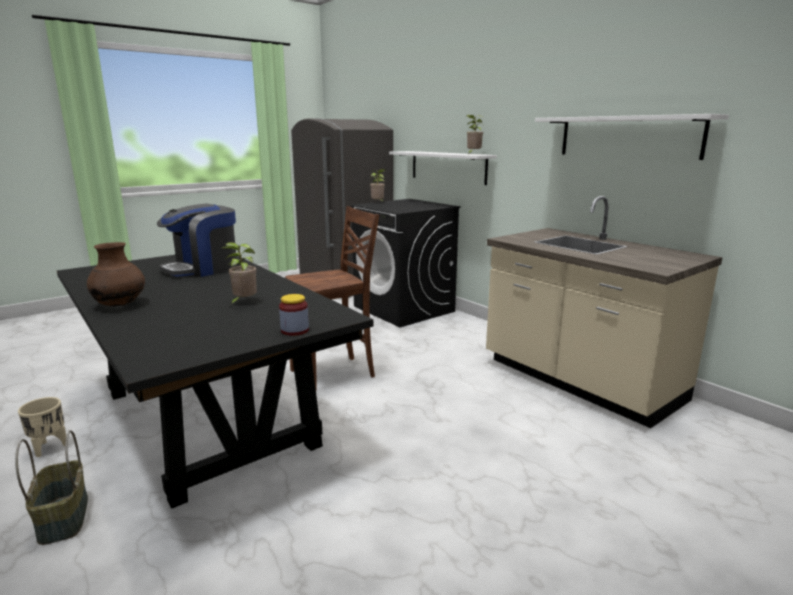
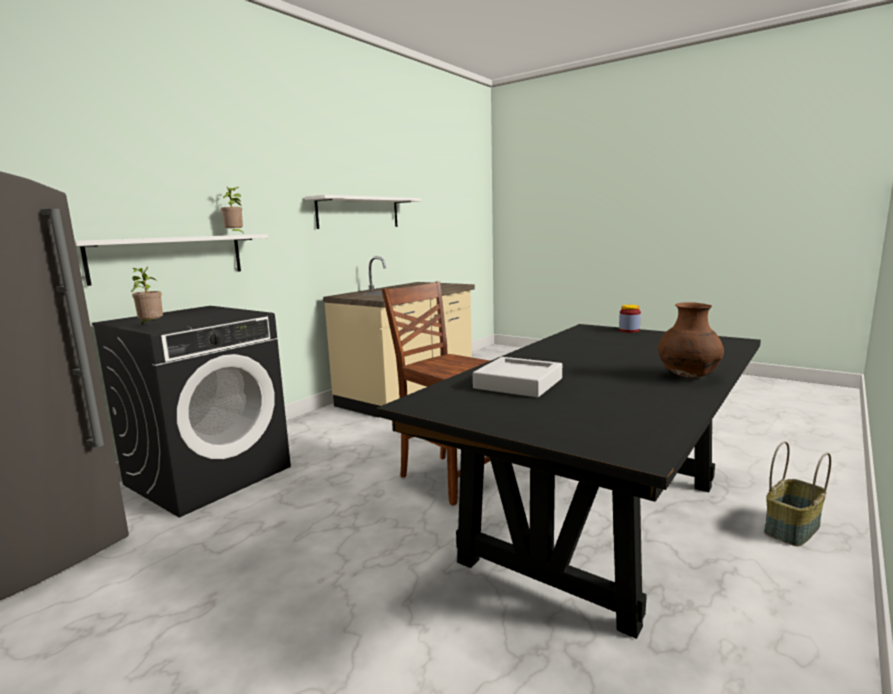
camera: 105 degrees left, 5 degrees down
(49, 447) = (774, 610): beige planter -> none
(203, 268) = (518, 383): coffee machine -> grey tray
(243, 302) = (603, 347): potted plant -> none

